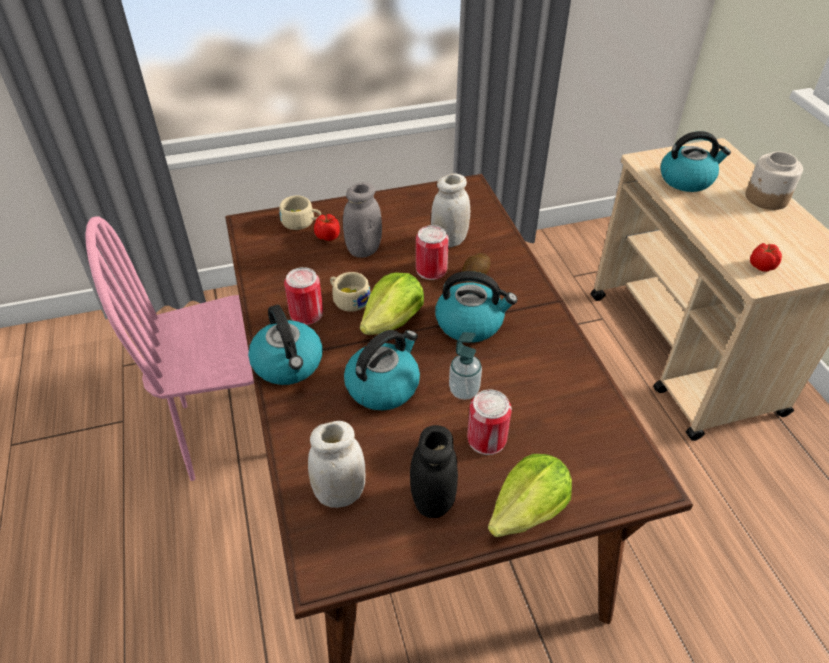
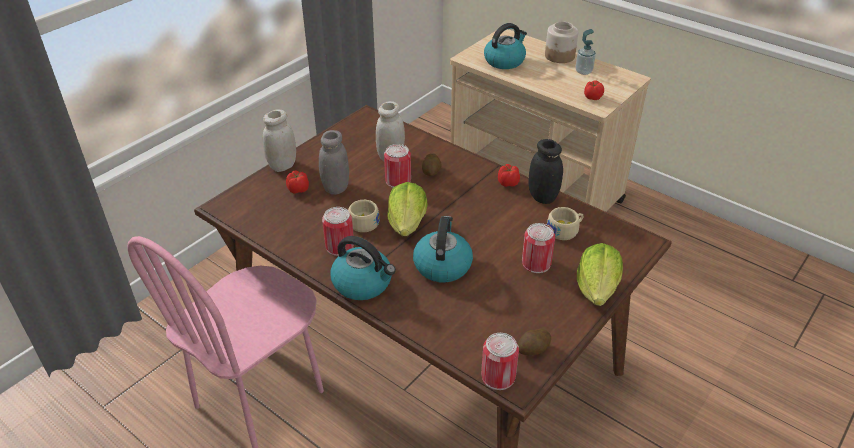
camera: 35 degrees left, 5 degrees down
(301, 222) = (266, 188): beige cup -> beige cup (565, 230)
(312, 548) = (498, 376): none -> can
(340, 494) = (482, 339): white jar -> white jar (282, 165)
(379, 541) = (533, 350): none -> potato
(433, 501) = (540, 312): black jar -> black jar (542, 197)
(464, 390) = (495, 243): soap dispenser -> soap dispenser (583, 71)
(470, 323) = (458, 202): kettle -> none
(549, 326) = (508, 182): none -> tomato

